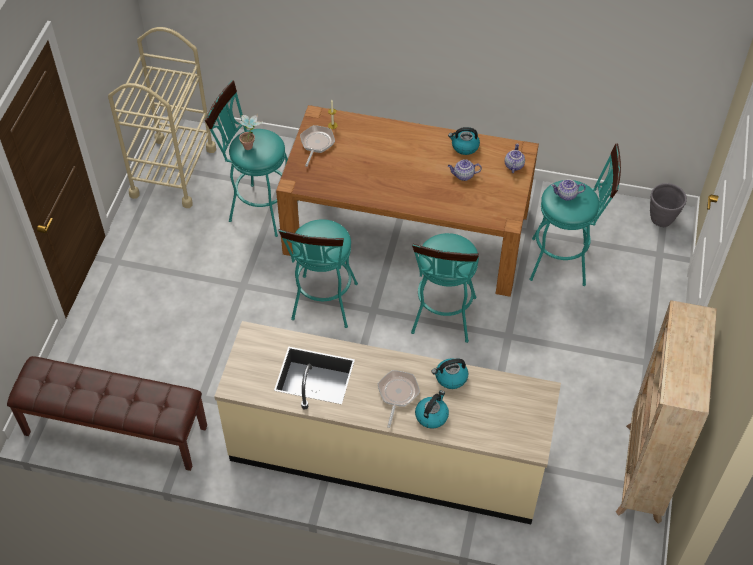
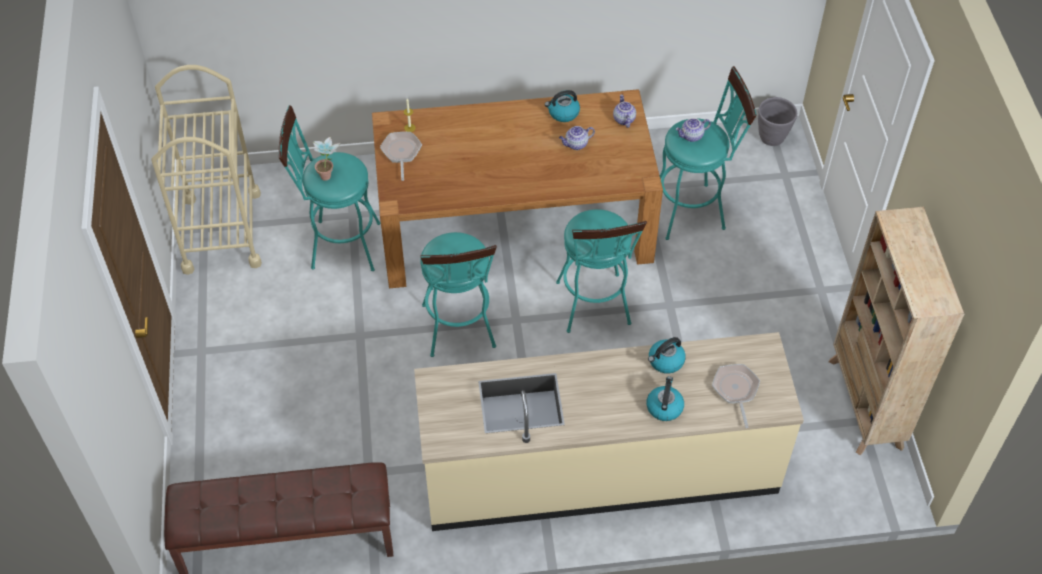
camera: 20 degrees left, 0 degrees up
(397, 394) = (618, 396): frying pan -> frying pan (735, 390)

